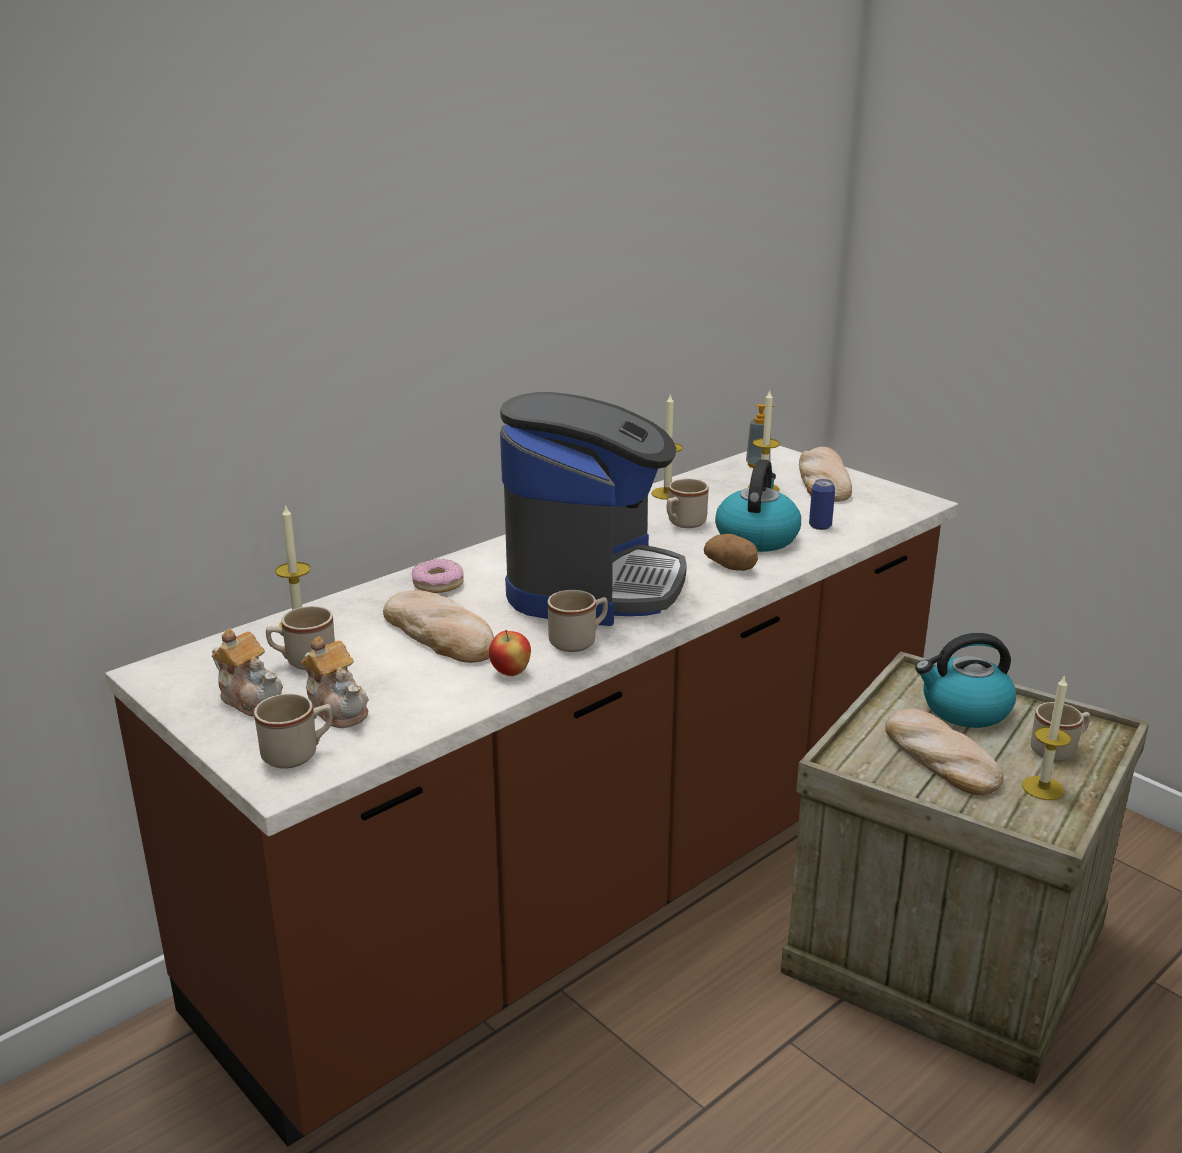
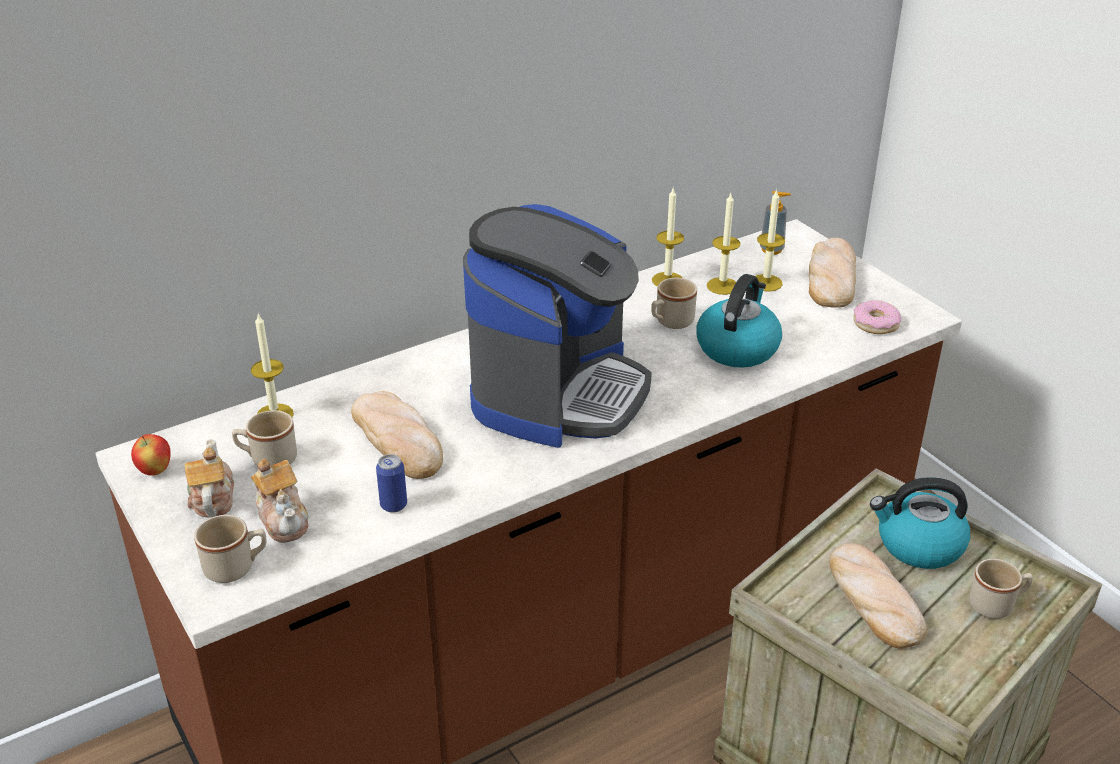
camera: 10 degrees right, 10 degrees up
(251, 699) = (212, 498): teapot -> teapot turned 150 degrees counterclockwise
(438, 584) = (413, 377): donut -> donut (875, 324)
(510, 672) = (449, 494): apple -> apple (155, 471)
(579, 641) = (523, 463): beige mug -> none
(732, 567) = (699, 384): potato -> none
(820, 526) = (806, 339): can -> can (393, 505)
(1043, 788) = (964, 648): candle -> candle (722, 286)

